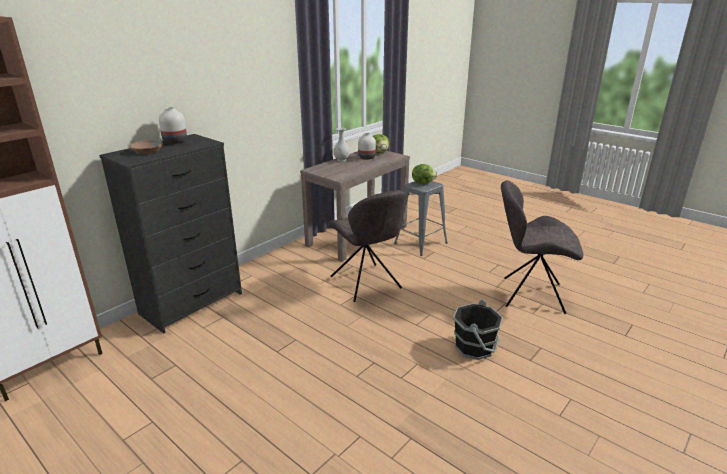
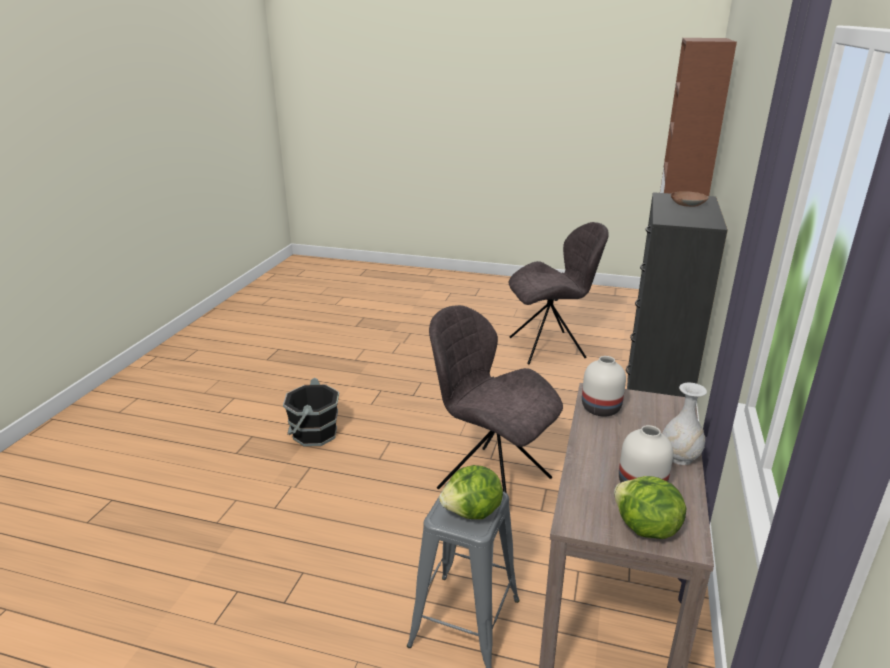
camera: 155 degrees right, 0 degrees up
(176, 141) = (703, 216): white vase -> white vase (599, 408)
(530, 294) = (232, 536): grey chair -> grey chair (550, 347)

